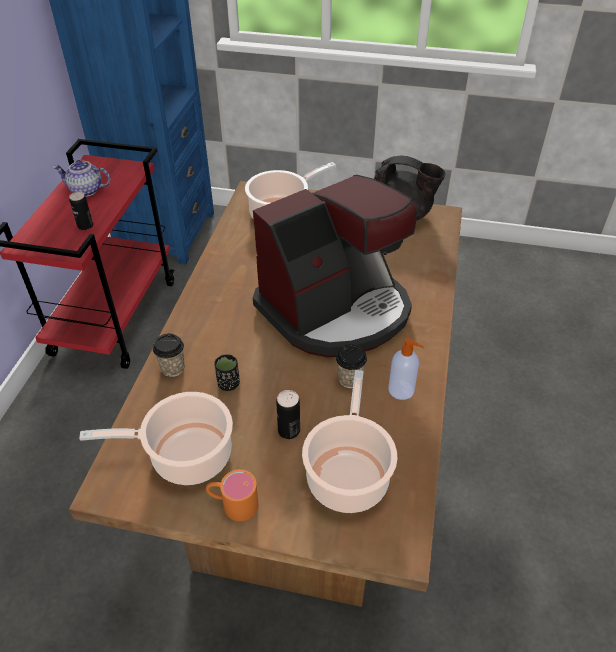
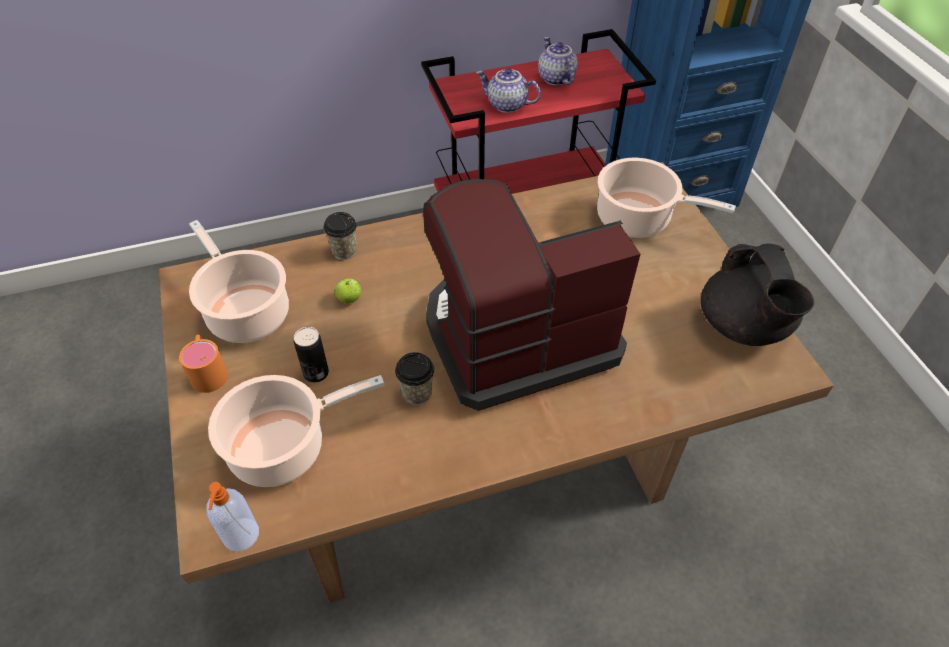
camera: 60 degrees right, 5 degrees up
(85, 226) = (506, 105): can -> teapot
(228, 384) = (349, 299): black cup -> apple
(336, 310) = (516, 336): coffee machine -> coffee machine turned 135 degrees clockwise
(402, 390) = (430, 449): soap dispenser -> soap dispenser (240, 536)

